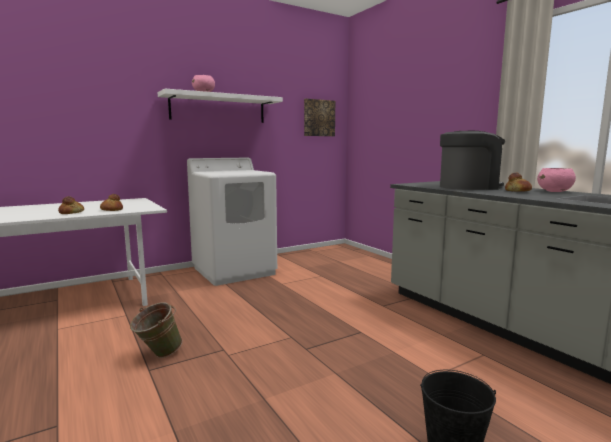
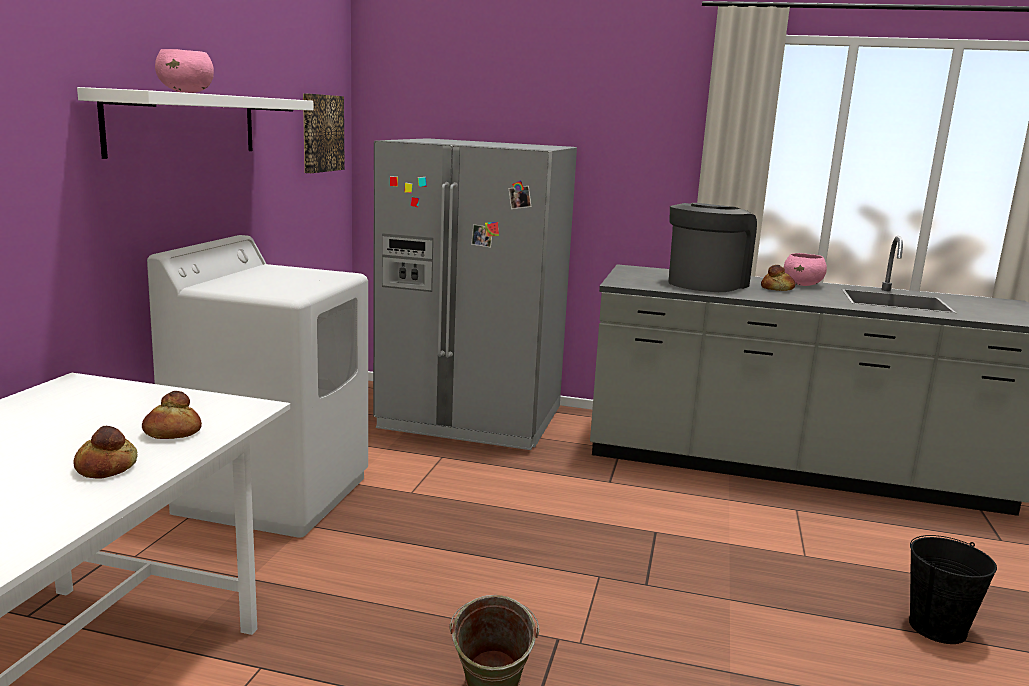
camera: 45 degrees left, 5 degrees up
(366, 266) = (471, 418): none -> grey fridge

